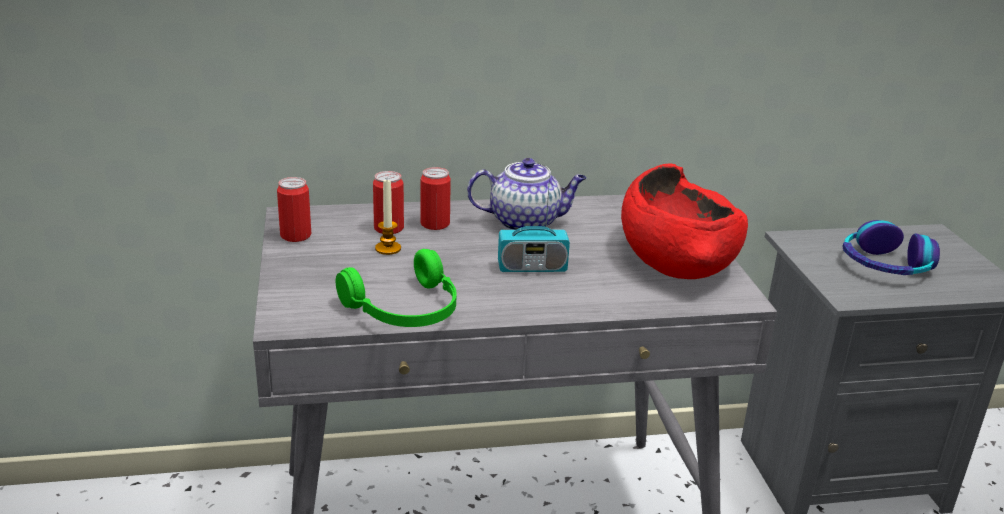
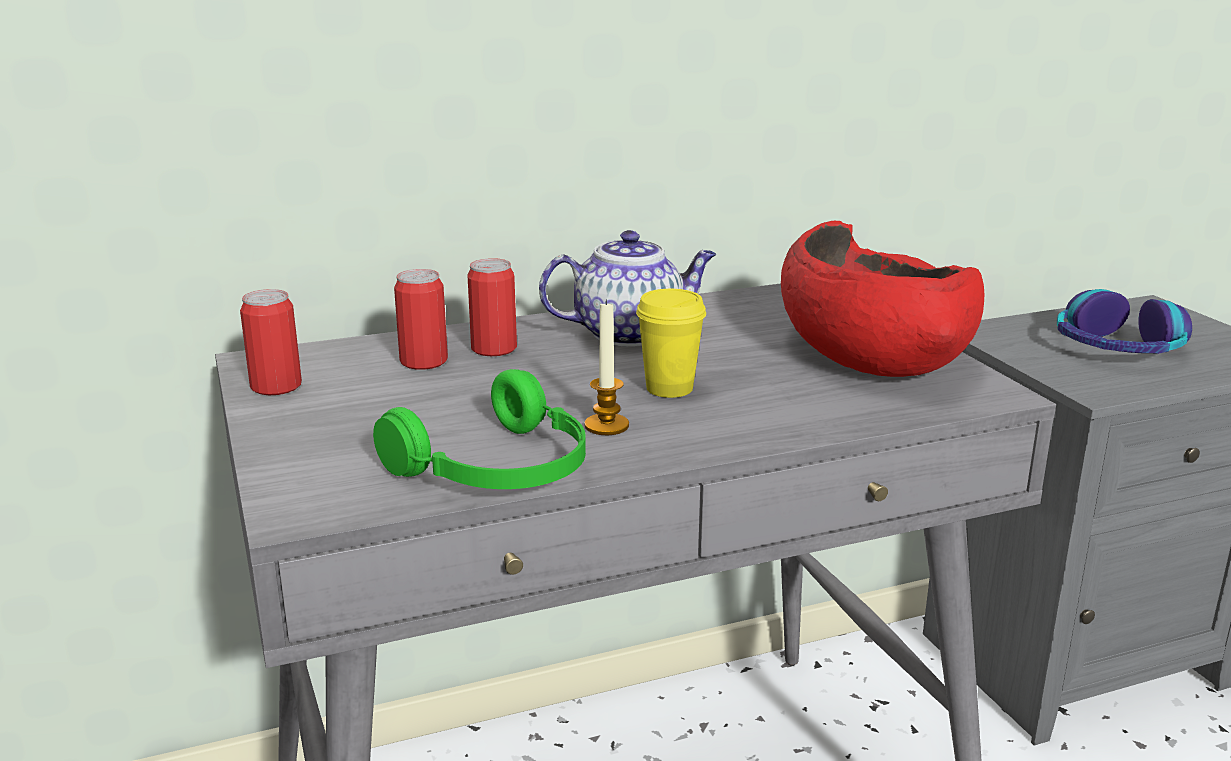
camera: 10 degrees left, 5 degrees down
(388, 248) = (433, 388): candle -> candle (606, 426)
(532, 267) = (669, 388): radio -> yellow cup

